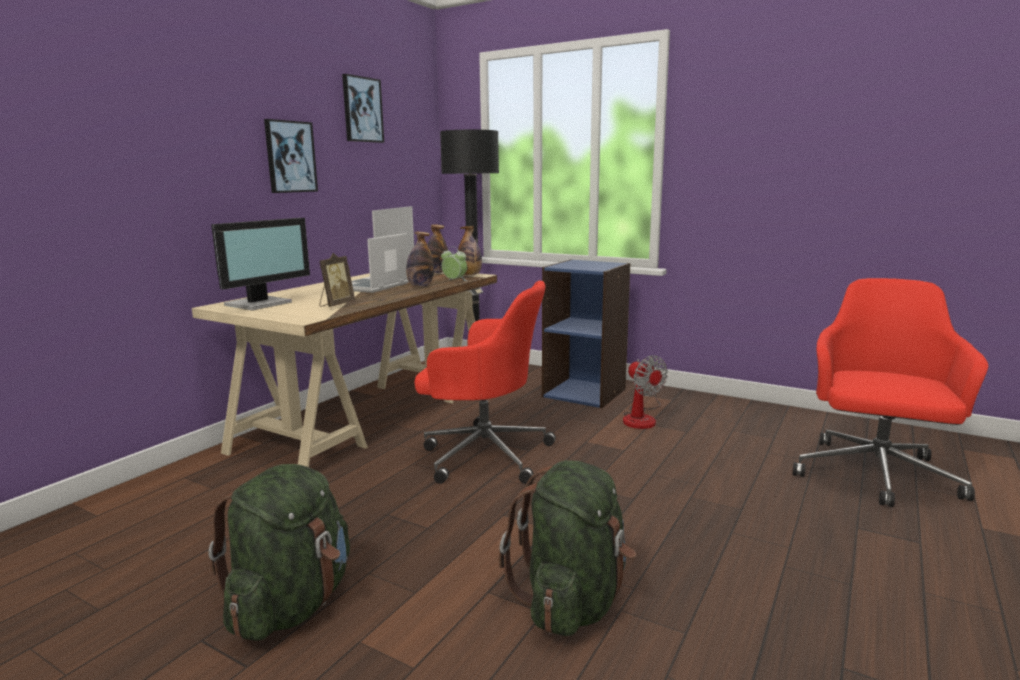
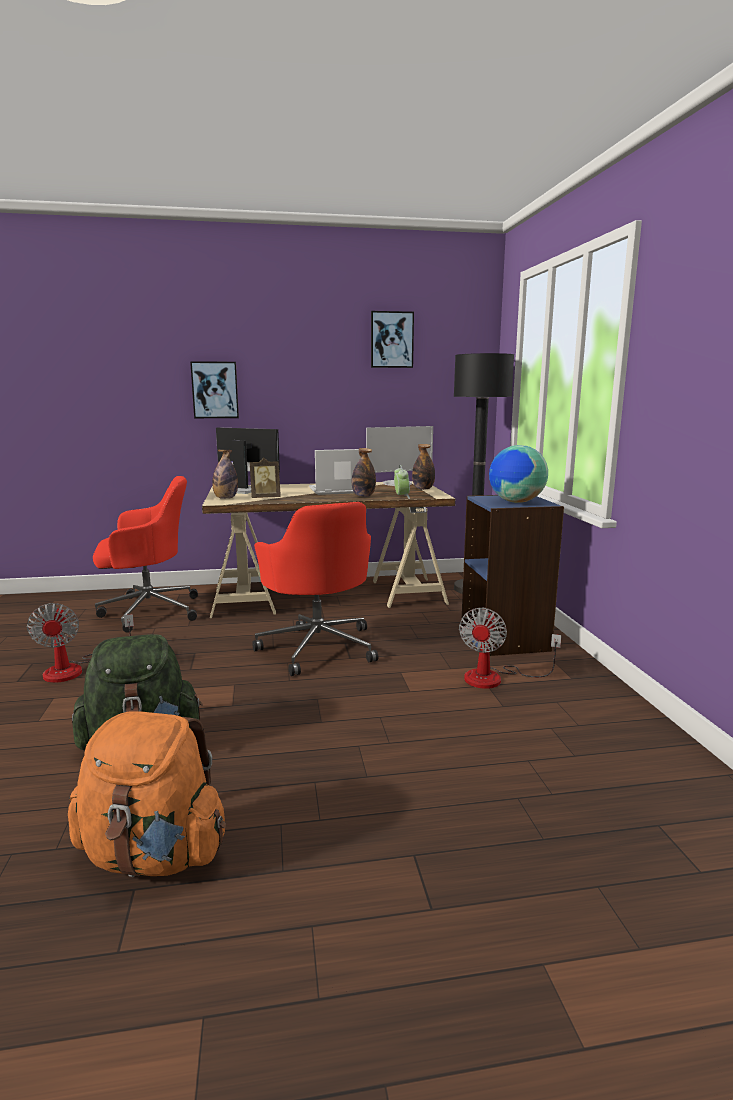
camera: 50 degrees right, 0 degrees up
(260, 304) = (242, 490): monitor -> monitor turned 150 degrees counterclockwise
(290, 157) = (309, 382): picture -> picture (215, 390)
(292, 605) = (76, 669): green backpack -> fan
(470, 275) = (433, 495): bottle -> bottle (225, 498)
(595, 265) = (516, 502): none -> globe
(793, 643) = (154, 855): none -> orange backpack
(875, 476) = (579, 846): red office chair -> red office chair (148, 611)

